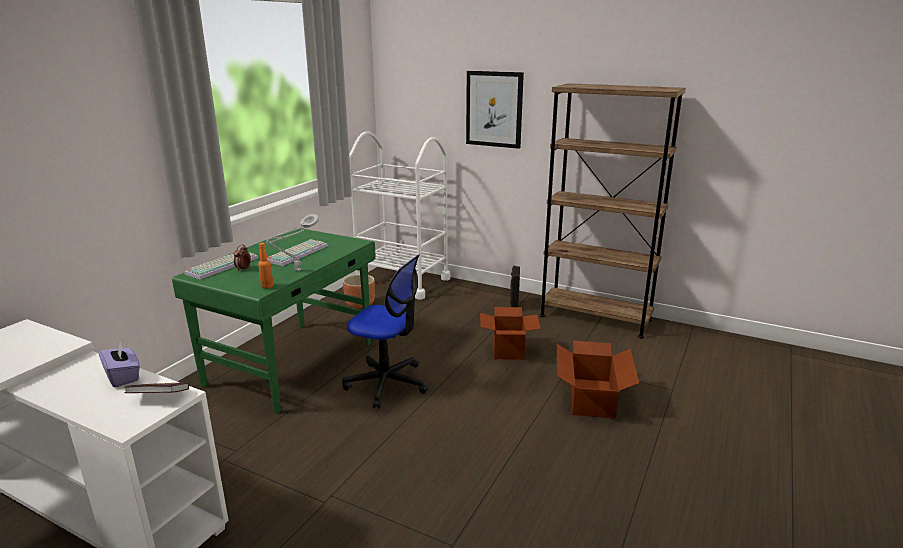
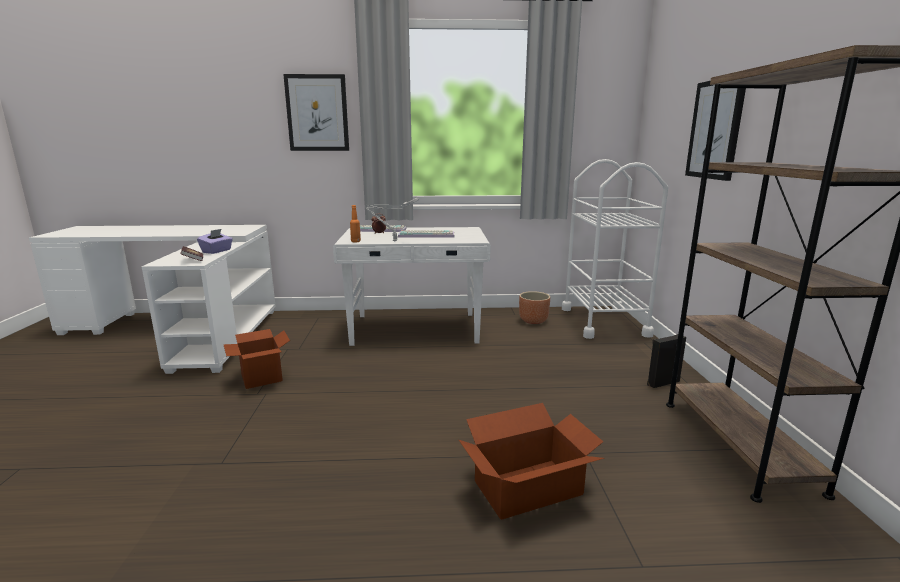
camera: 60 degrees right, 5 degrees down
(80, 122) = (317, 113): none -> picture
(293, 363) = (416, 329): green desk -> white desk
(387, 383) = (427, 367): office chair -> none
(508, 351) = (556, 406): cardboard box -> cardboard box (262, 378)

